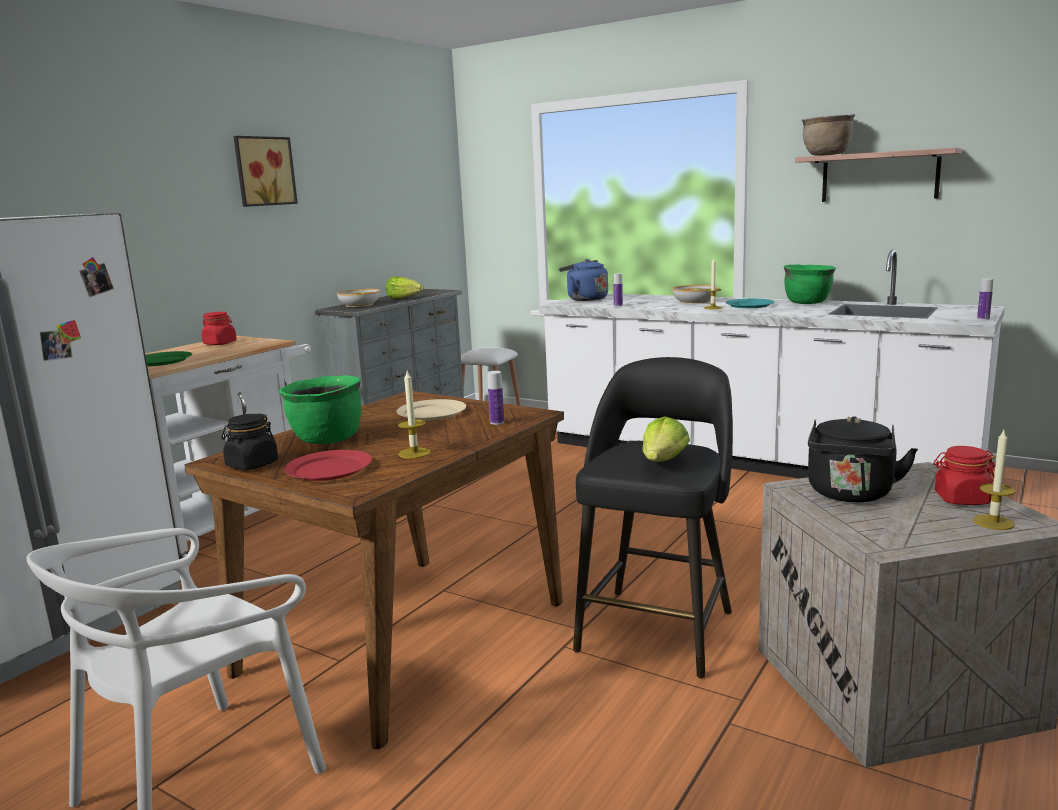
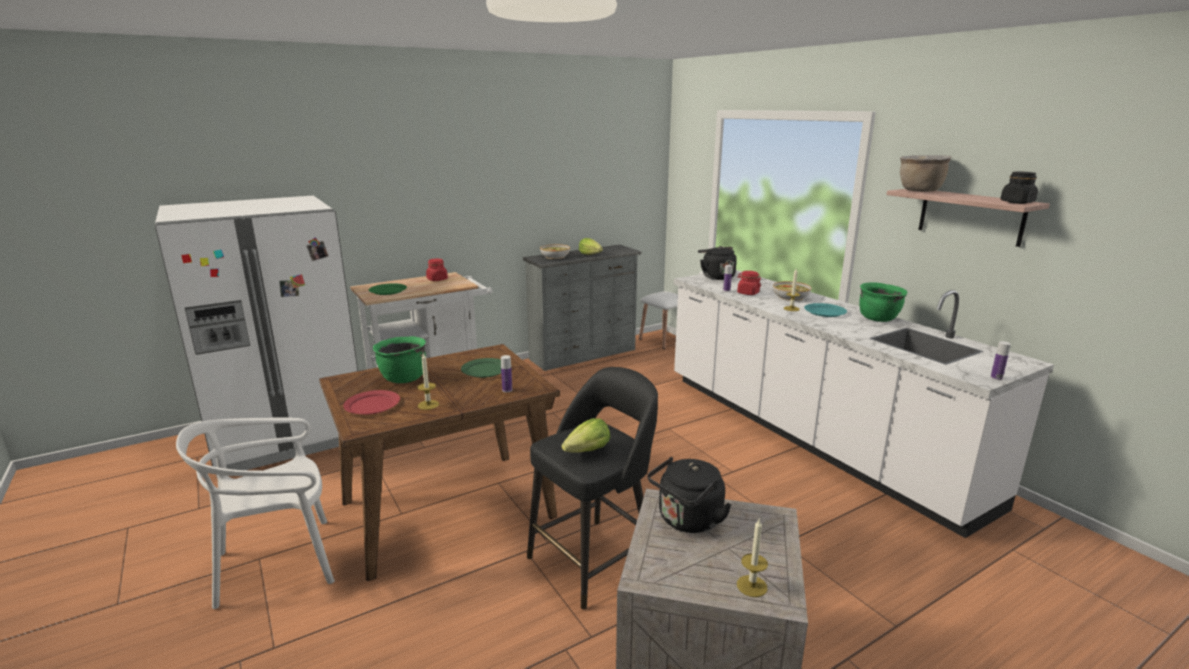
camera: 25 degrees right, 5 degrees up
(252, 464) = (344, 389): black jar -> black jar (1017, 202)
(263, 171) = (491, 161): picture -> none
(431, 413) = (485, 370): beige plate -> green plate
(585, 299) = (716, 277): blue kettle -> black kettle
(961, 499) = (762, 555): red jar -> red jar (748, 293)

